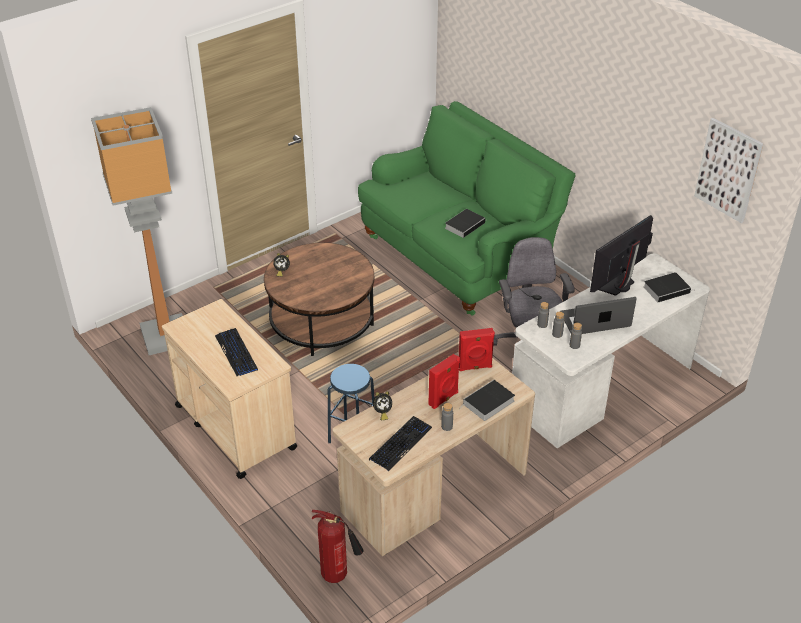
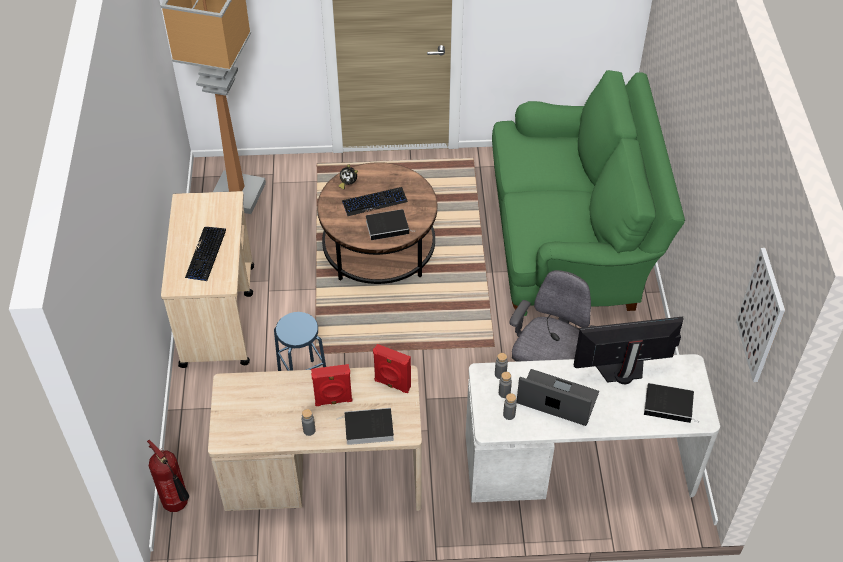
camera: 35 degrees right, 10 degrees up
(382, 413) = (268, 383): alarm clock -> none
(400, 444) = (255, 423): keyboard -> keyboard (374, 202)
(465, 225) = (551, 219): book -> book (388, 226)

